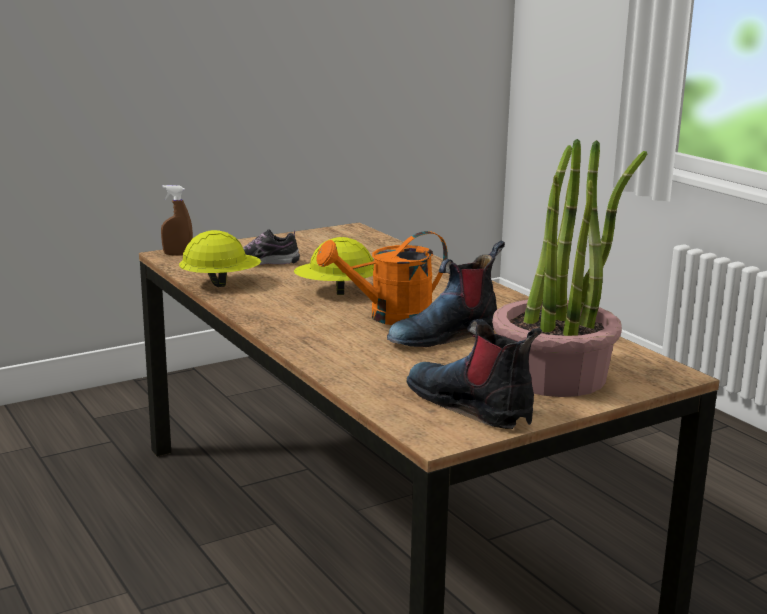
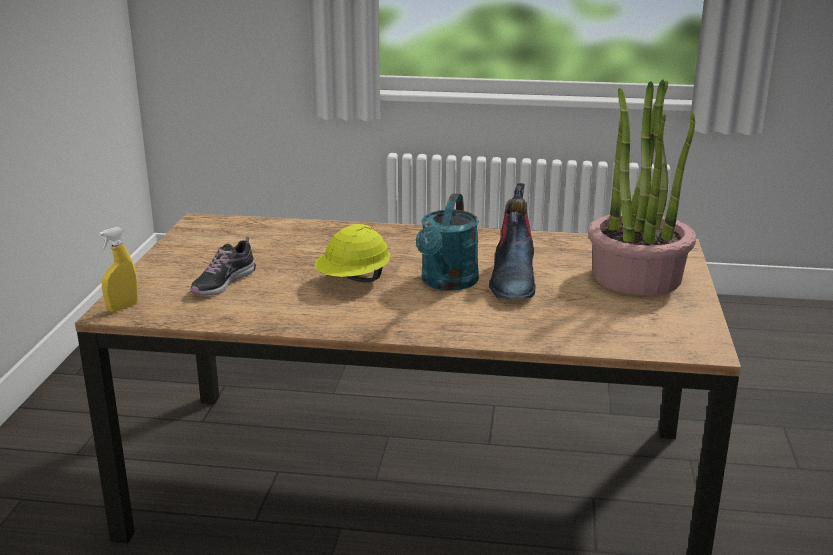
camera: 50 degrees left, 5 degrees up
(177, 254) = (122, 307): brown spray bottle -> yellow spray bottle
(221, 283) = (247, 315): yellow hard hat -> none
(390, 317) = (447, 283): orange watering can -> turquoise watering can
(472, 406) = (661, 319): boot -> none

